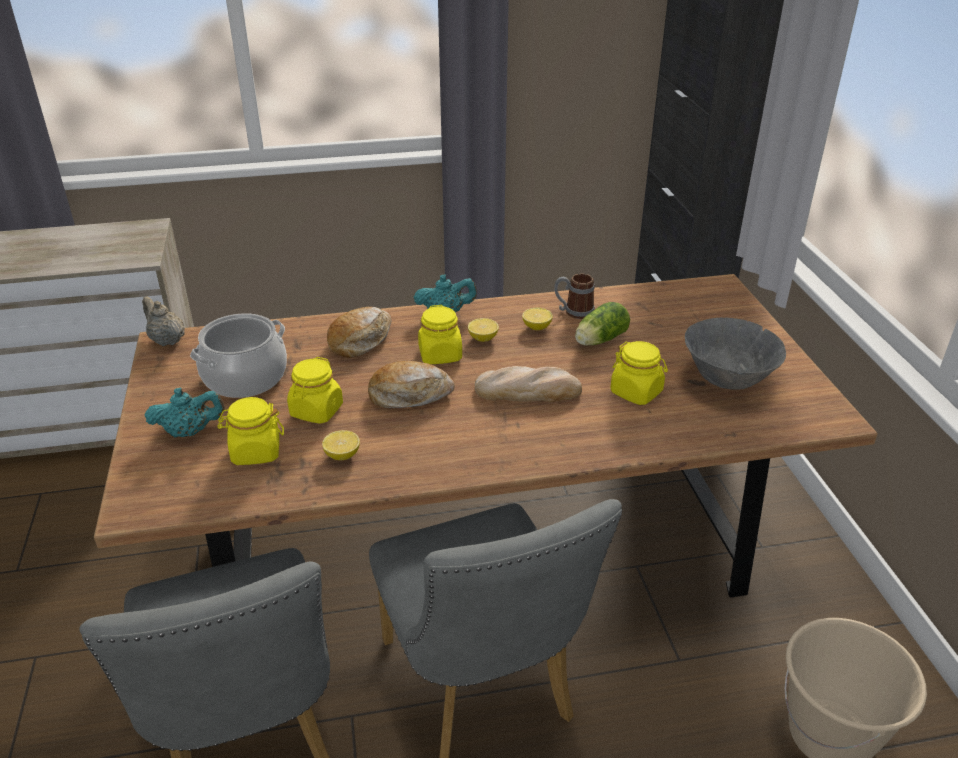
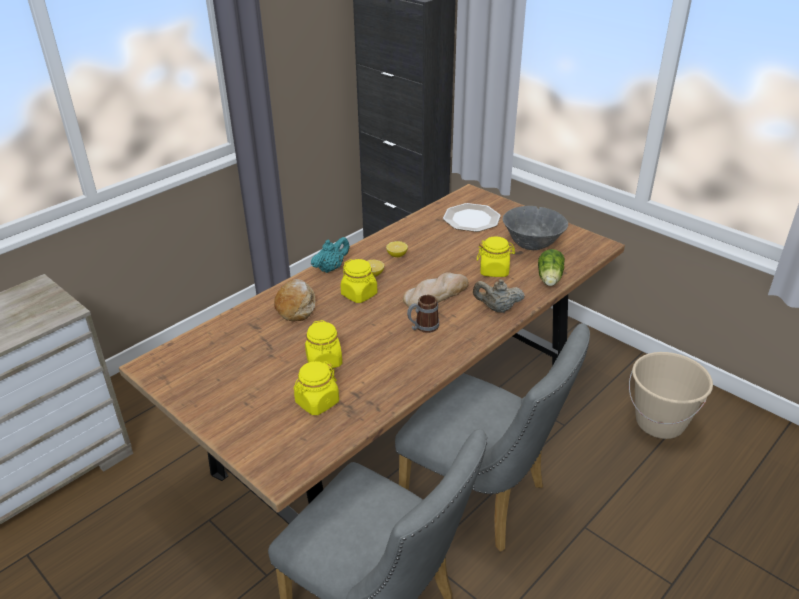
camera: 35 degrees left, 0 degrees up
(166, 340) = (150, 363): beige teapot -> beige teapot (497, 309)
(190, 432) = (254, 412): turquoise teapot -> none
(245, 377) = (246, 362): cooking pot -> none
(342, 455) = (375, 378): lemon -> none
(410, 395) = (371, 326): bread -> none
(573, 312) = (407, 238): mug -> mug (422, 327)
(598, 340) = (441, 249): lettuce -> lettuce (549, 279)
(684, 318) = (471, 219): none -> plate

